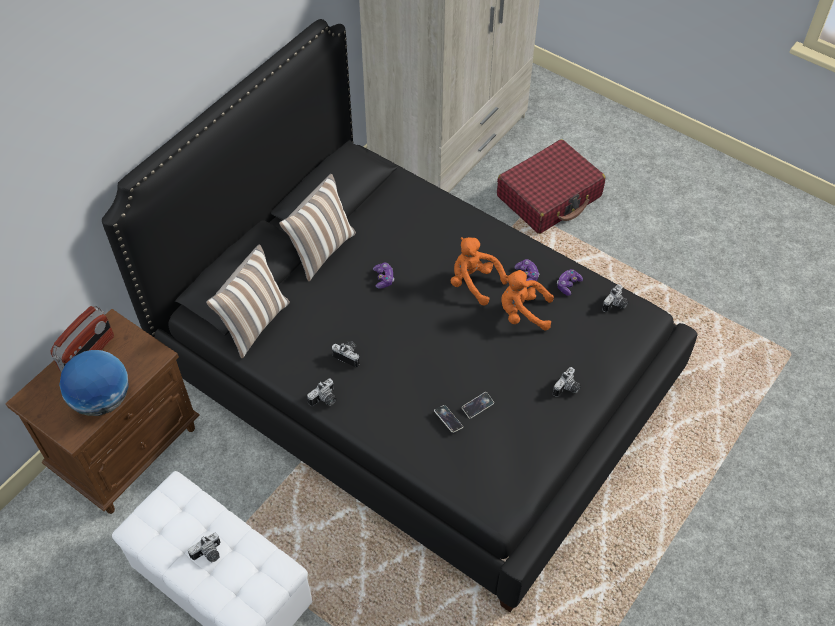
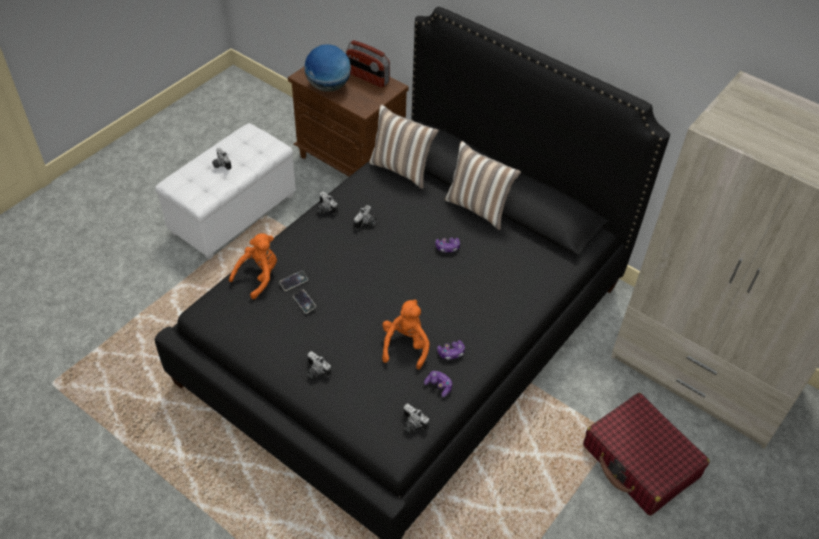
camera: 90 degrees right, 5 degrees down
(474, 282) = (442, 311): orange plush toy -> orange plush toy (259, 276)

